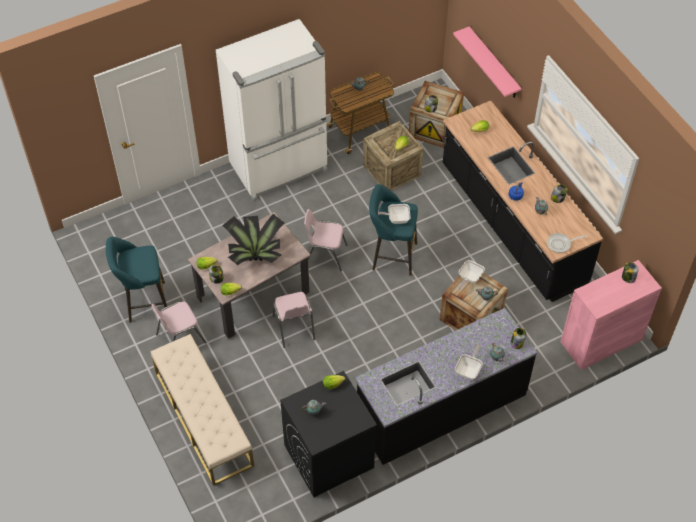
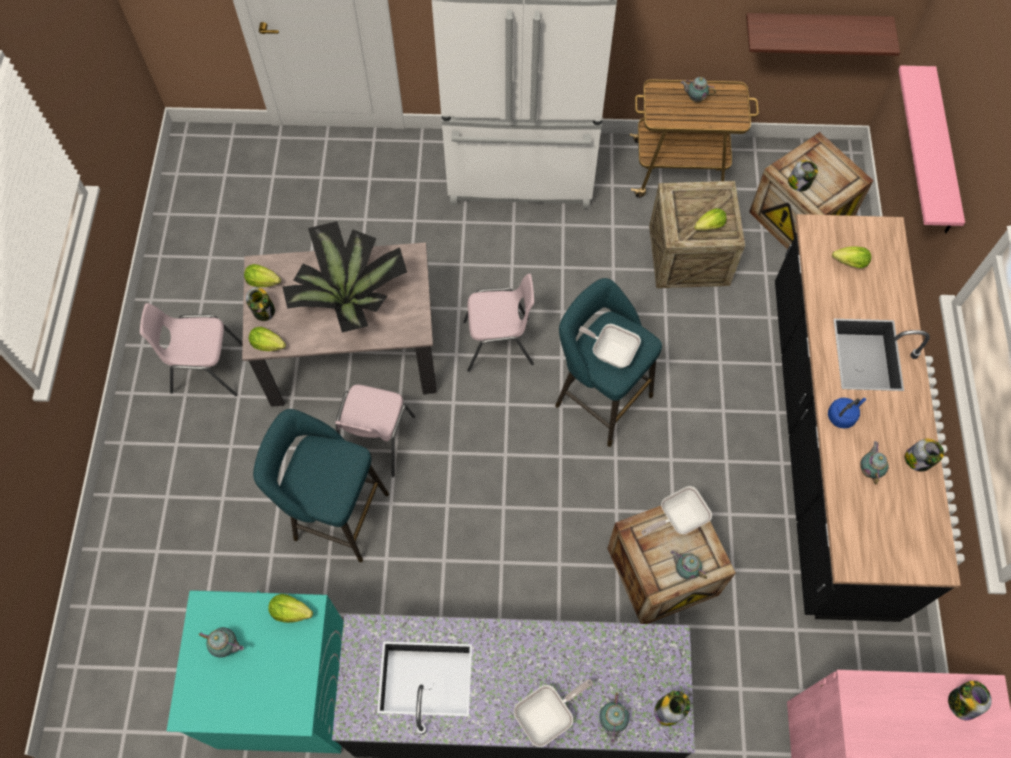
camera: 30 degrees right, 10 degrees up
(143, 302) = (196, 286): turquoise stool -> turquoise stool (335, 514)
(203, 418) = (151, 517): beige bench -> none
(325, 255) = (499, 344): pink chair -> pink chair turned 135 degrees clockwise
(328, 456) = (285, 691): black washing machine -> turquoise washing machine
(401, 31) = (815, 28): none -> shelf
(560, 244) = (870, 554): frying pan -> none

